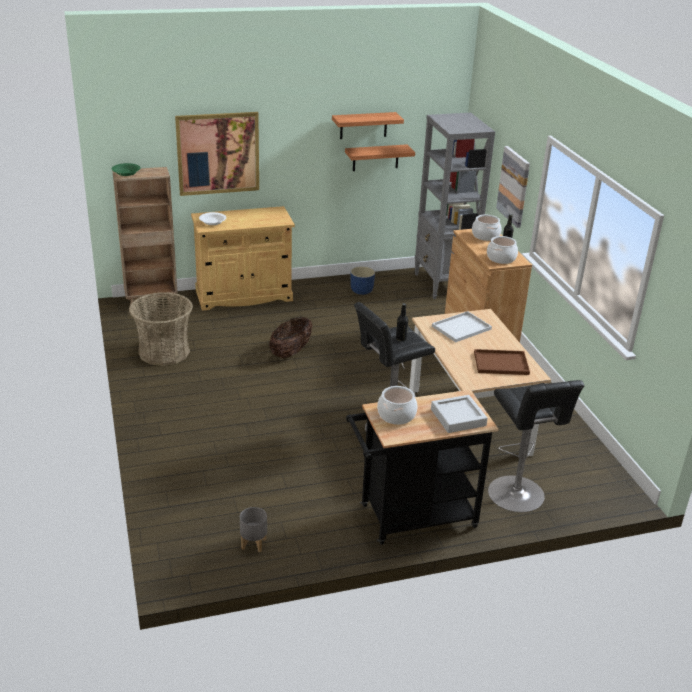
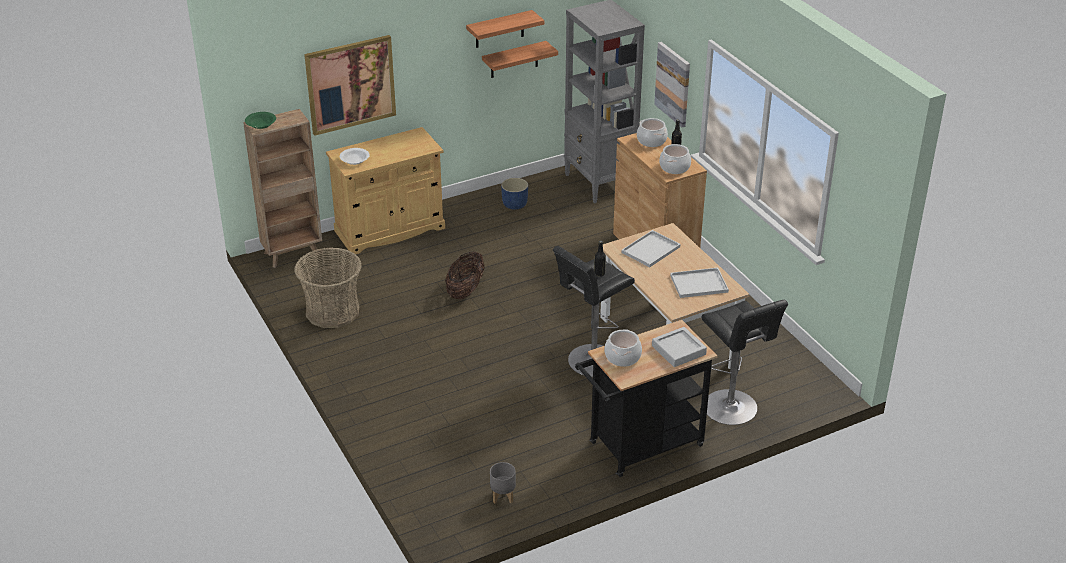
camera: 10 degrees left, 5 degrees up
(500, 363) = (698, 284): brown tray -> white tray

